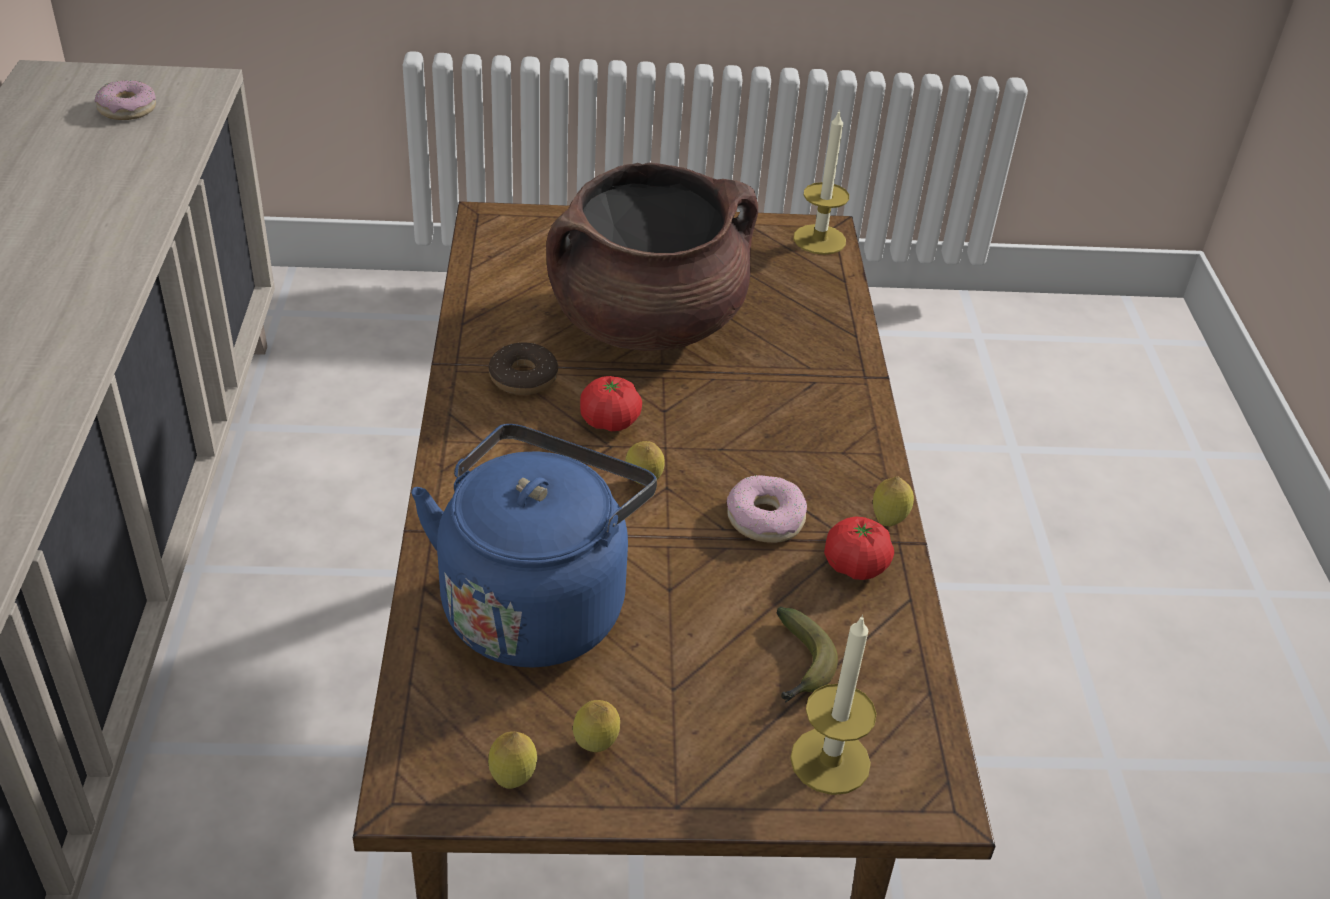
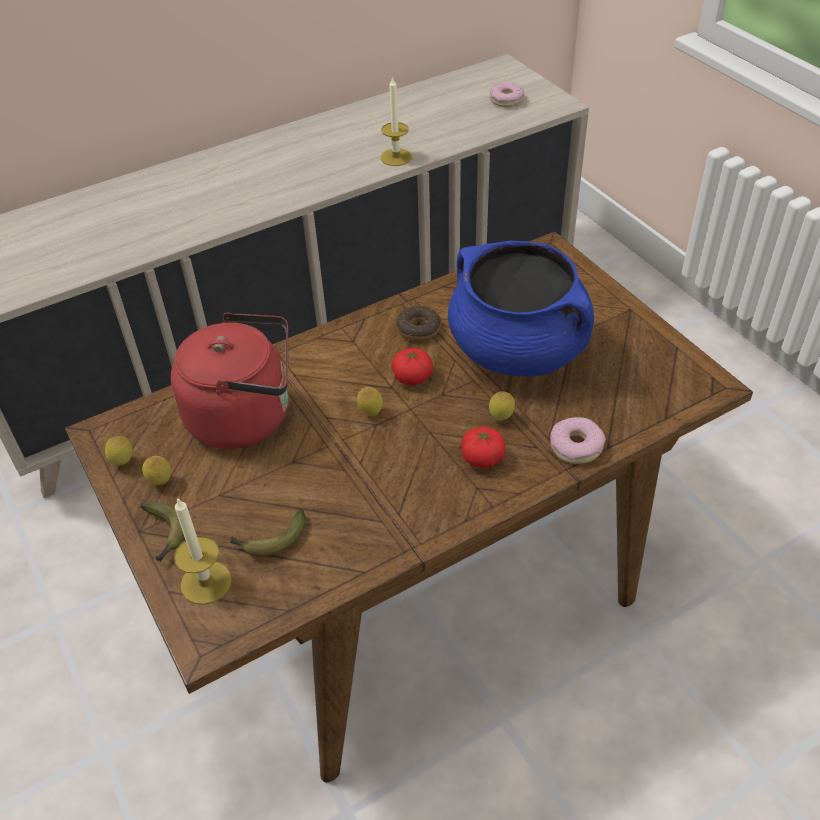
camera: 65 degrees right, 5 degrees up
(537, 603) = (246, 416): blue kettle -> red kettle
(646, 322) = (518, 351): brown cooking pot -> blue cooking pot
(708, 777) = (165, 535): none -> banana
(765, 518) = (383, 477): donut -> donut (576, 446)
(819, 239) = (700, 387): candle -> candle (396, 157)
(855, 565) = (374, 534): tomato -> tomato (482, 458)
(888, 521) = (428, 534): lemon -> lemon (501, 418)

